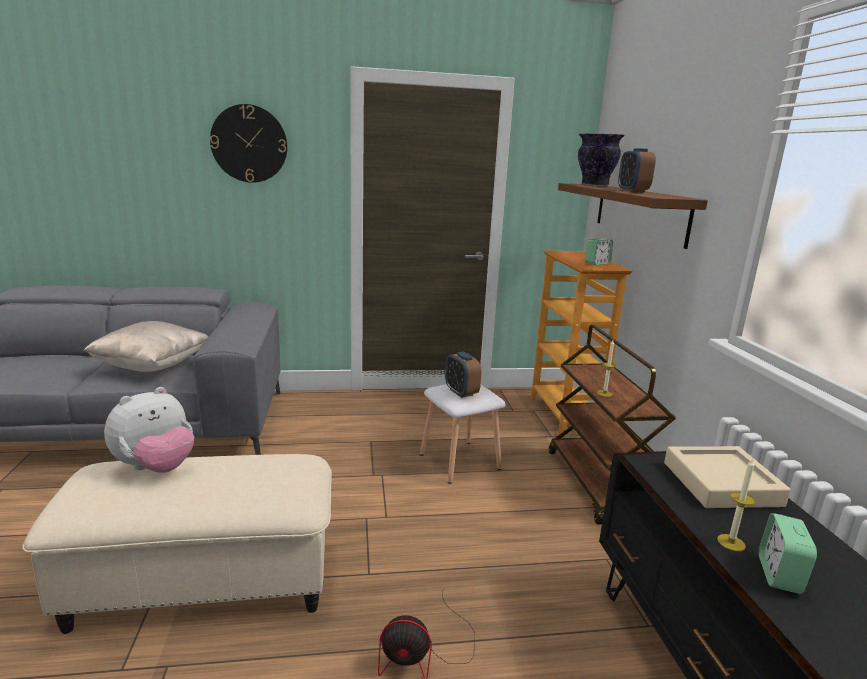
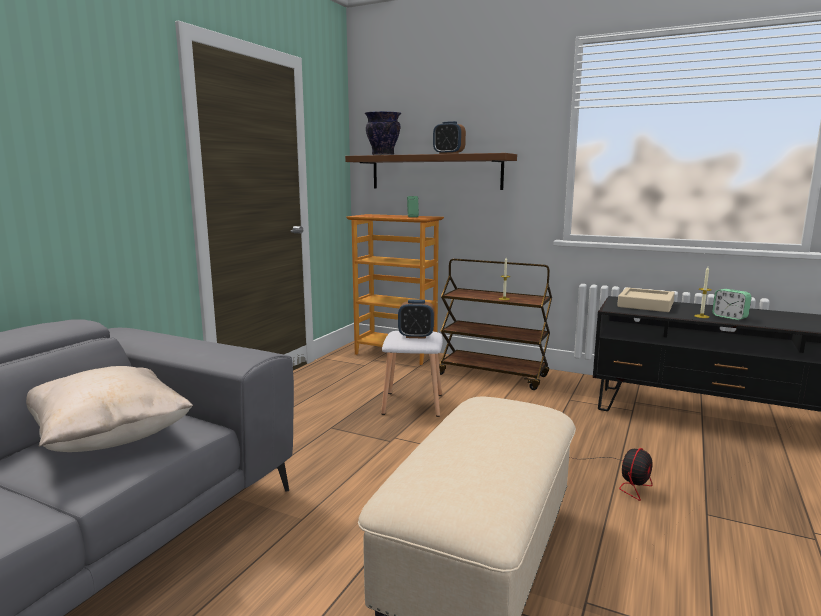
camera: 55 degrees left, 5 degrees down
(156, 468) = (444, 456): plush toy -> none
(249, 144) = (73, 105): wall clock -> none

